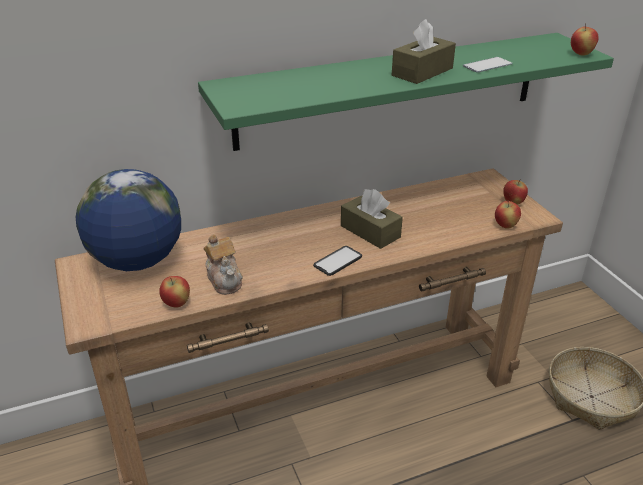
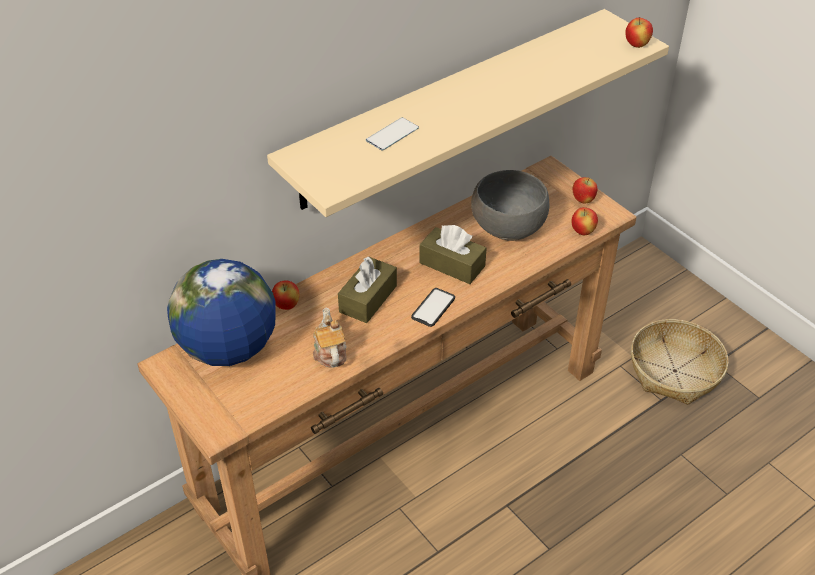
camera: 15 degrees left, 10 degrees up
(177, 304) = (295, 390): apple -> apple (287, 305)
(225, 279) = (329, 352): teapot -> teapot turned 150 degrees counterclockwise
(391, 89) = (449, 108): green shelf -> beige shelf
(422, 72) = (490, 101): brown tissue box -> brown tissue box (368, 299)
(434, 211) = (507, 226): none -> grey bowl
(487, 65) = (550, 79): phone -> phone (392, 134)

